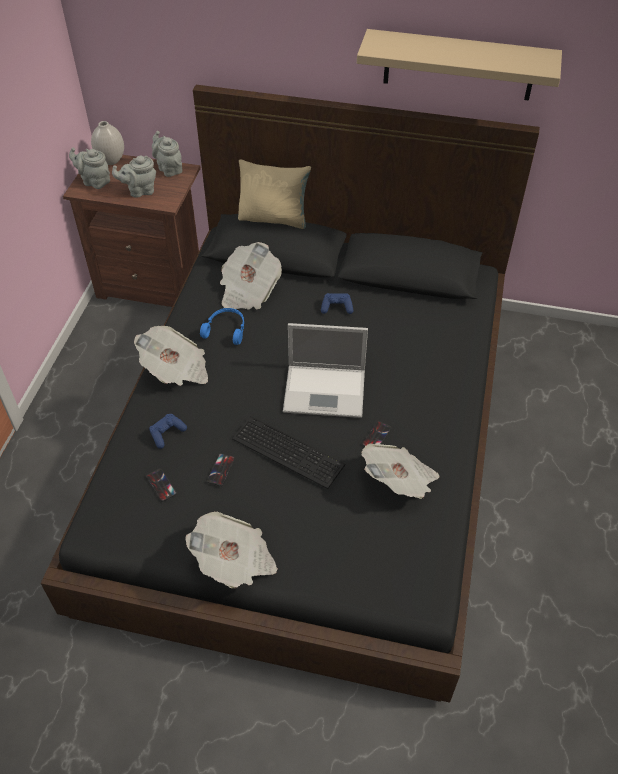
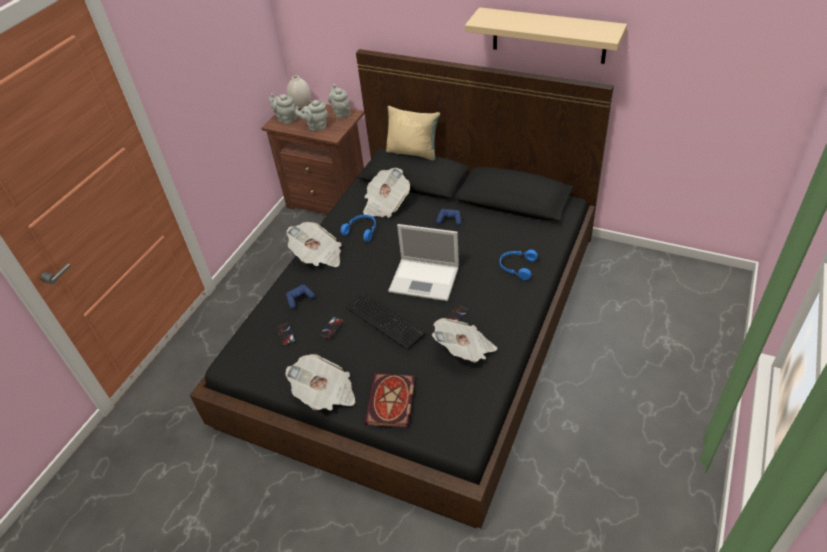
camera: 15 degrees right, 5 degrees down
(325, 564) = (392, 403): none -> book
(436, 364) = (517, 267): none -> blue headphones

